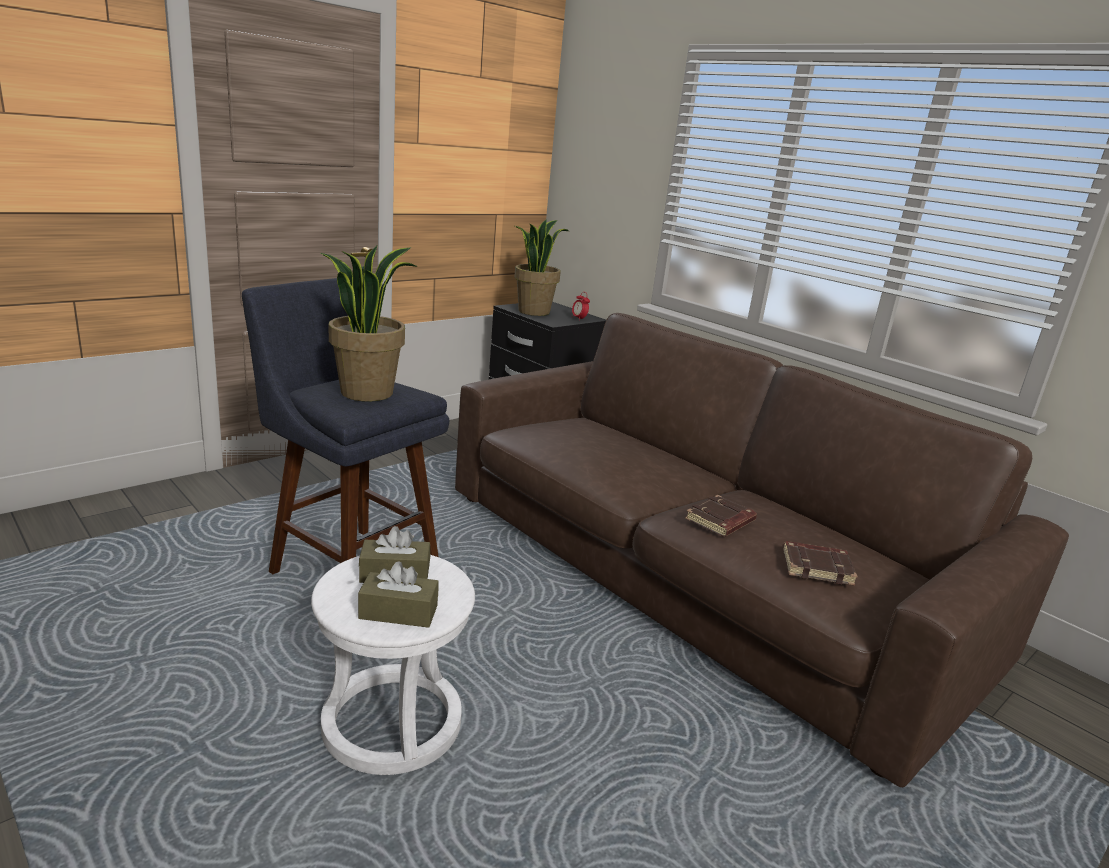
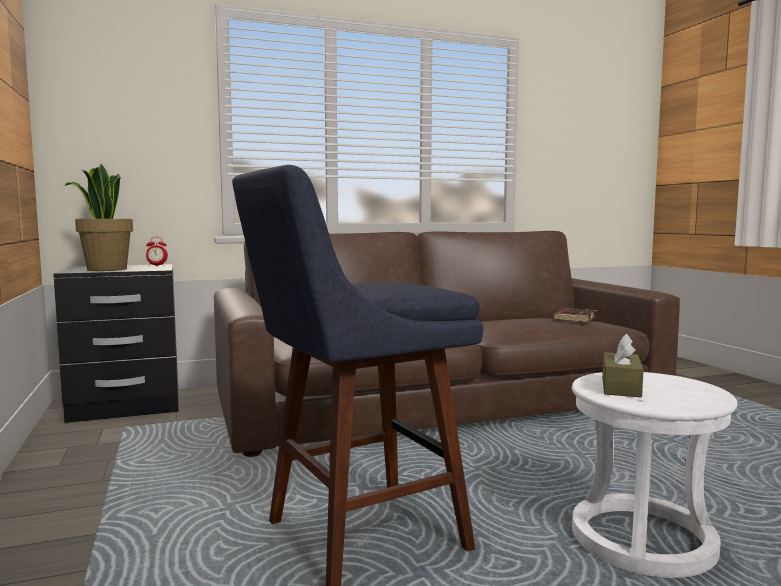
camera: 65 degrees left, 15 degrees down
(367, 392) = (384, 284): potted plant -> none
(398, 612) = (686, 390): brown tissue box -> none
(720, 521) = (512, 324): brown book -> none

